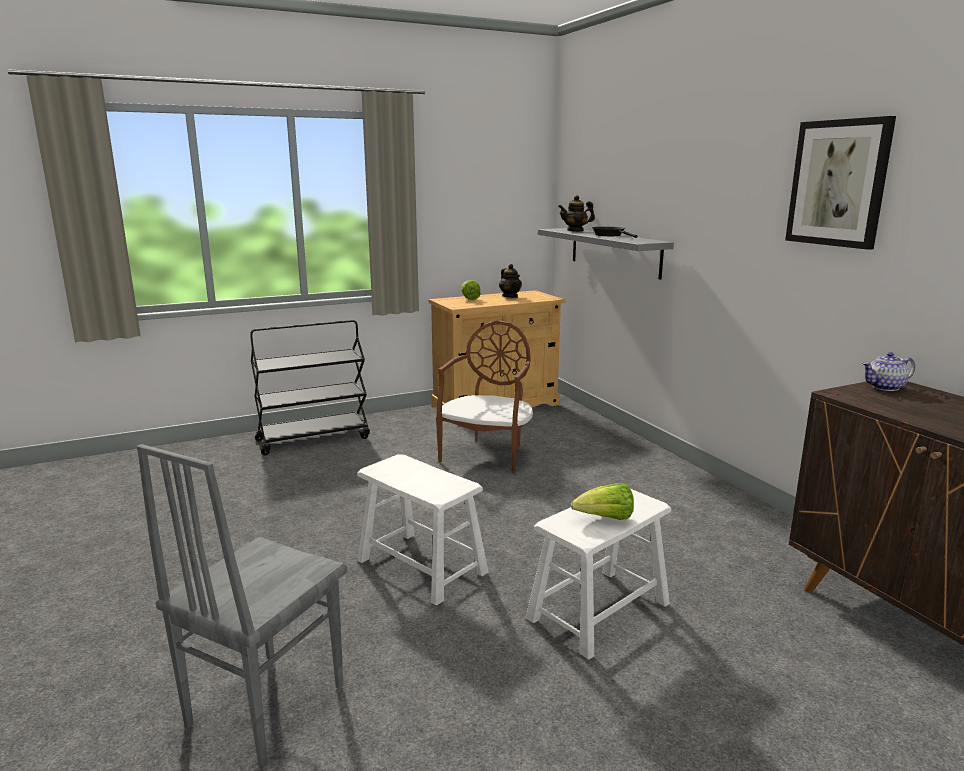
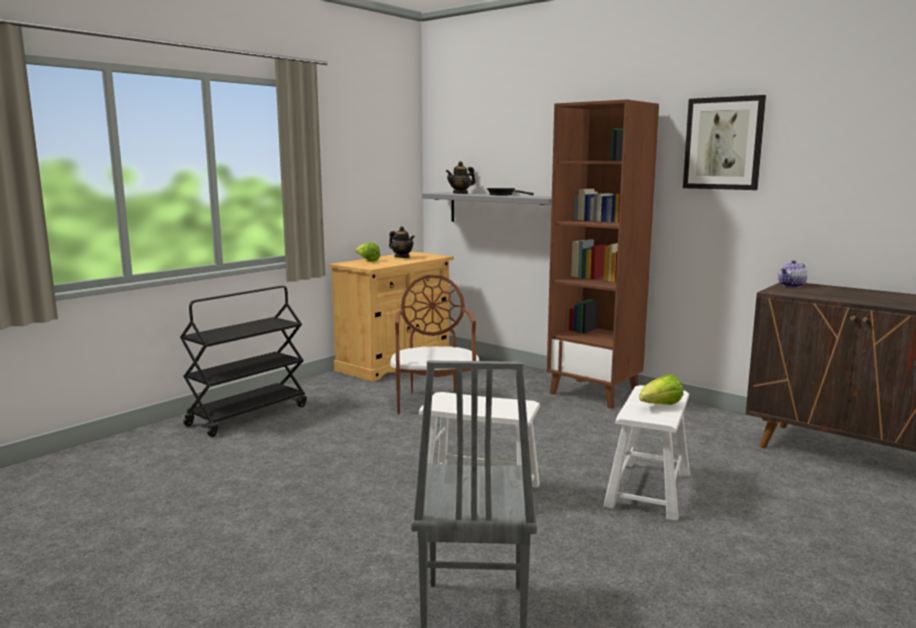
camera: 25 degrees left, 5 degrees down
(668, 475) = (595, 393): none -> brown bookcase

